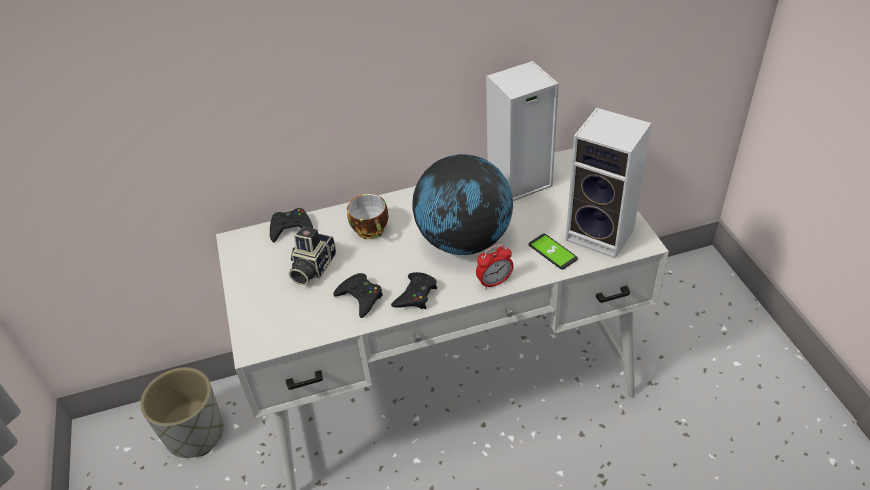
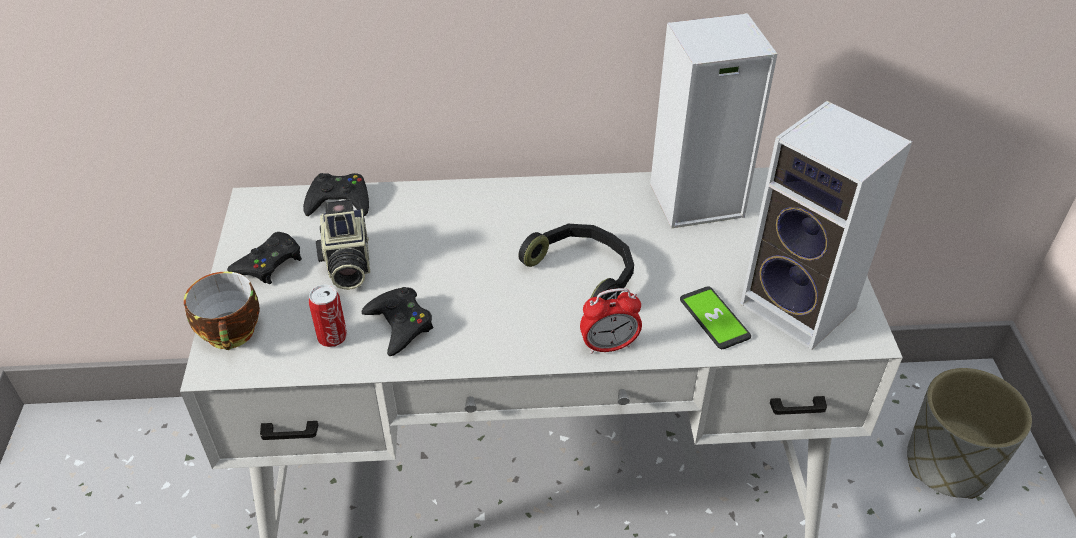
camera: 10 degrees right, 0 degrees up
(196, 433) = (174, 463): grey planter -> grey planter (949, 464)
(312, 267) = (346, 264): camera -> camera turned 45 degrees counterclockwise
(320, 314) = (332, 337): none -> can
(372, 230) = (453, 228): cup -> cup (233, 334)
(416, 295) = (483, 339): black game controller -> black game controller (269, 263)
(464, 241) = (584, 272): globe -> black headphones

